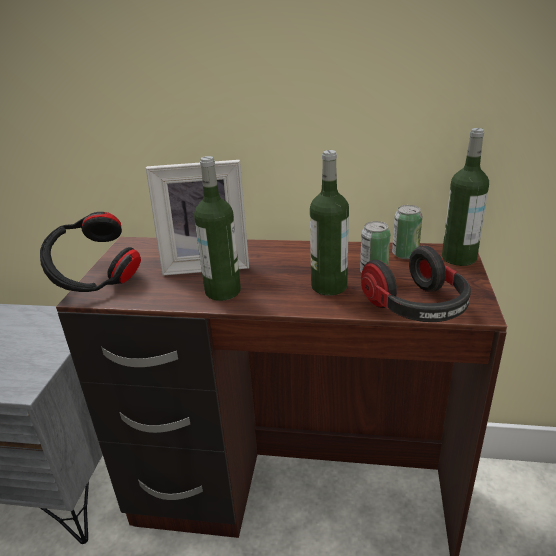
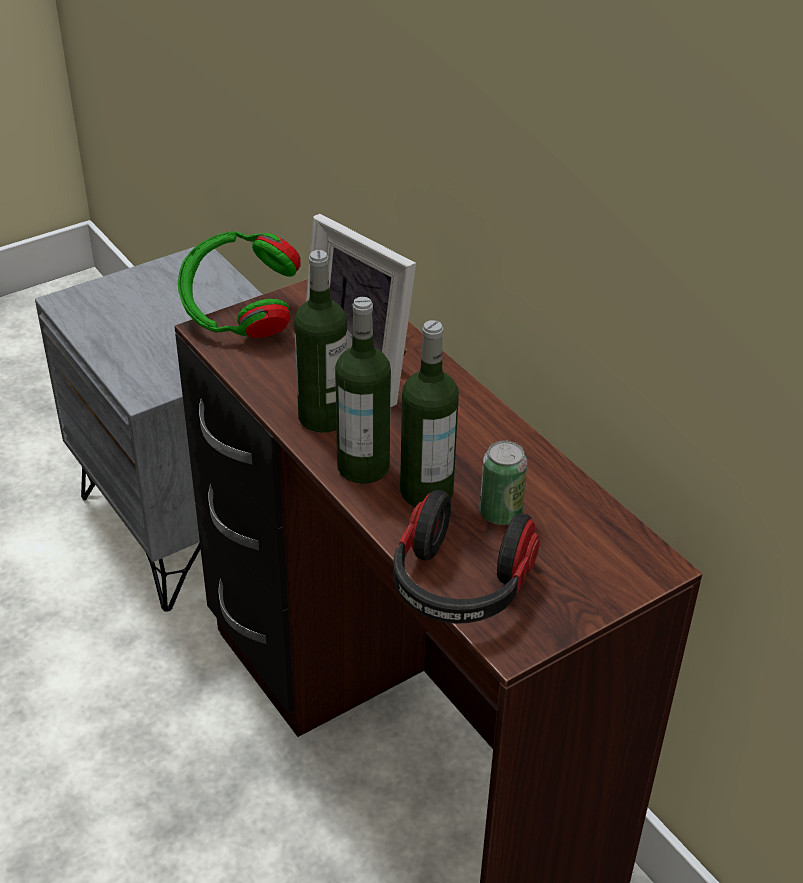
camera: 45 degrees right, 10 degrees up
(95, 281) = (240, 318): black headphones -> green headphones
(405, 254) = (584, 518): can -> none
(459, 258) = (635, 573): bottle -> bottle (363, 467)

